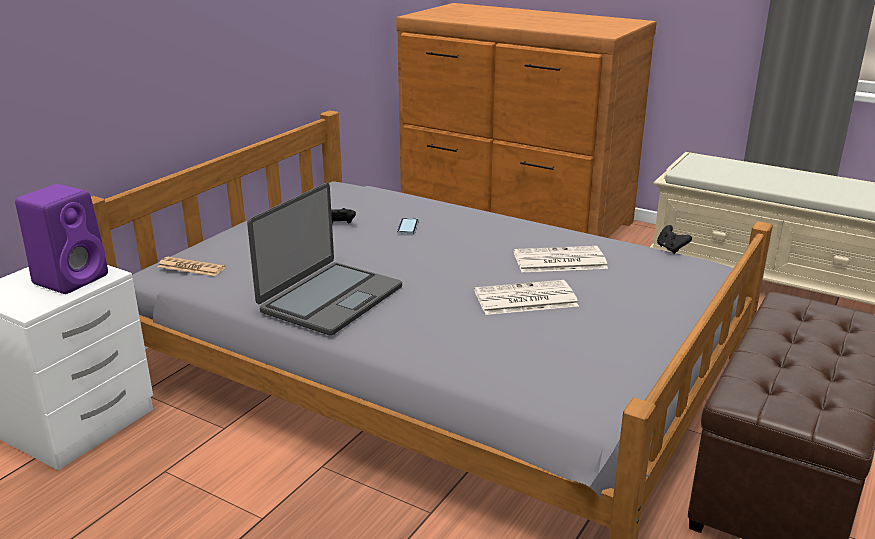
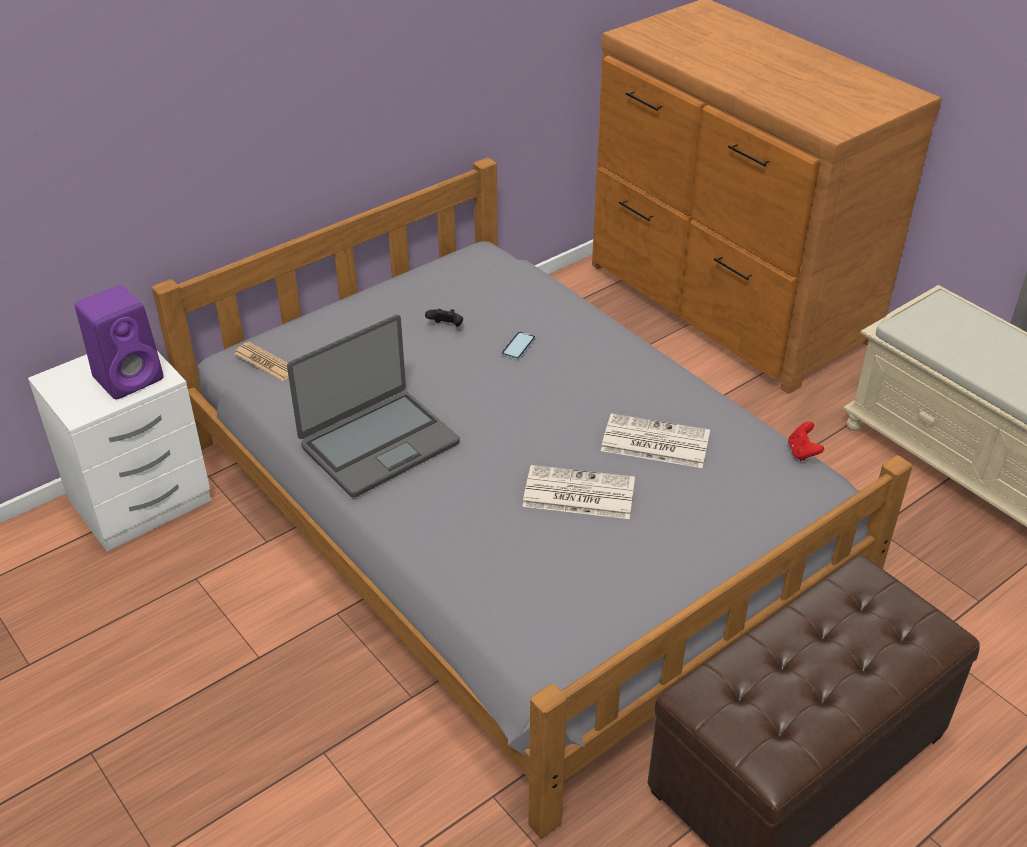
camera: 20 degrees right, 15 degrees up
(671, 249) = (802, 452): black game controller -> red game controller

